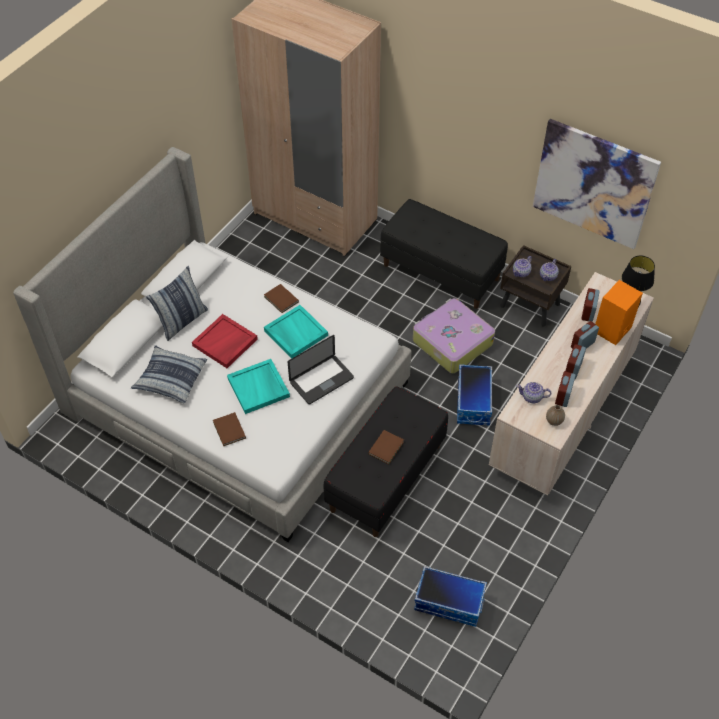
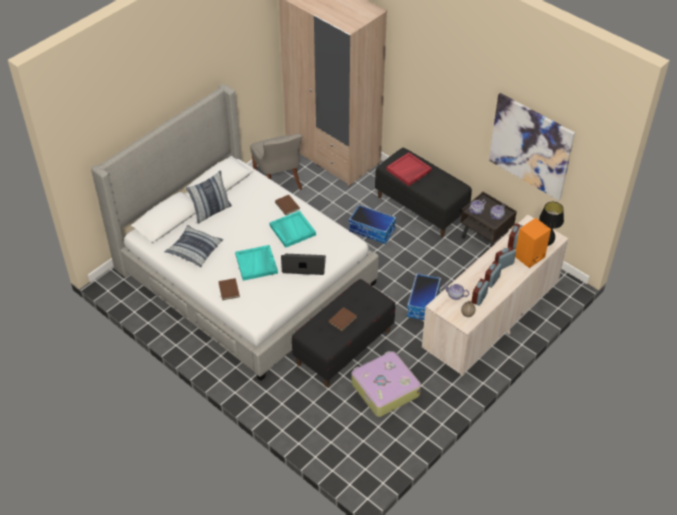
camera: 10 degrees right, 5 degrees down
(225, 343) = (239, 230): red tray -> red tray (408, 170)
(254, 262) = (279, 182): none -> grey chair
(321, 380) = (304, 265): laptop -> laptop turned 150 degrees counterclockwise
(449, 602) = (371, 439): storage box -> storage box (372, 230)
(451, 342) = (416, 258): suitcase -> suitcase (384, 389)

